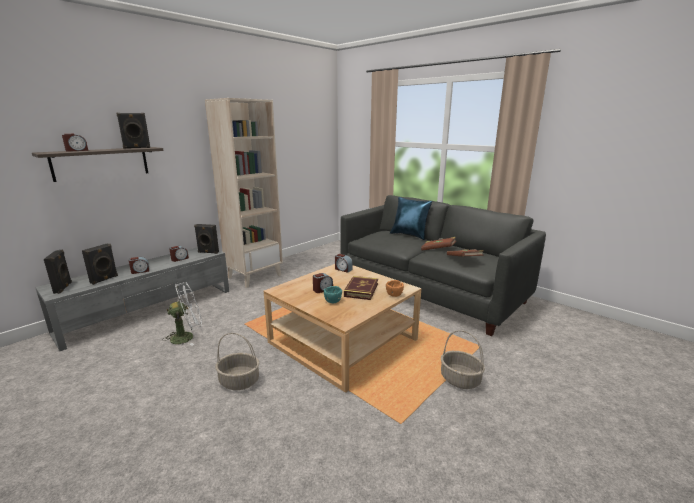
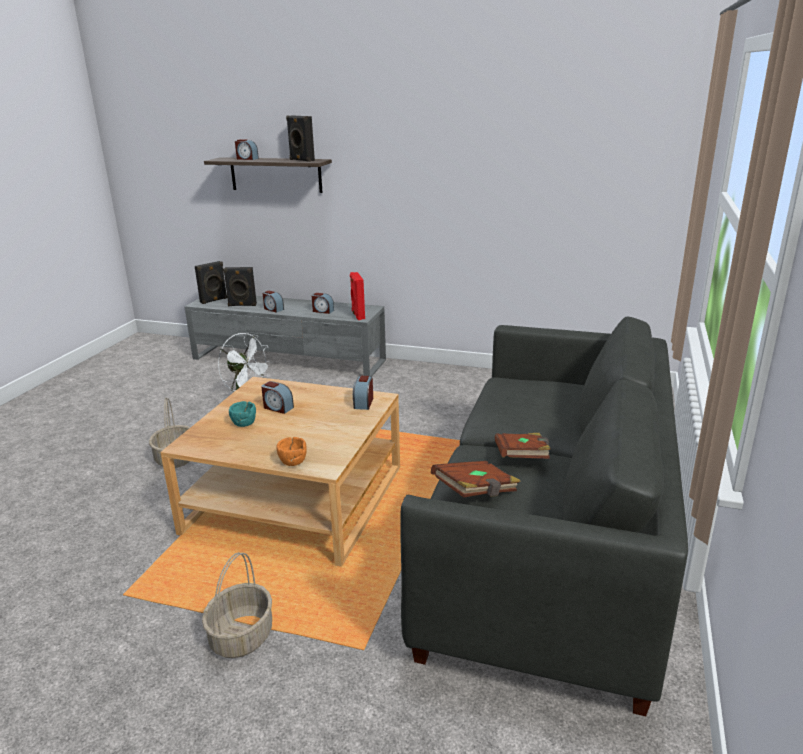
camera: 65 degrees right, 5 degrees up
(208, 252) = (357, 315): black speaker -> red speaker
(254, 276) = (430, 377): beige bookcase -> none
(361, 290) = (293, 433): book -> none
(410, 235) = (576, 413): blue pillow -> none

